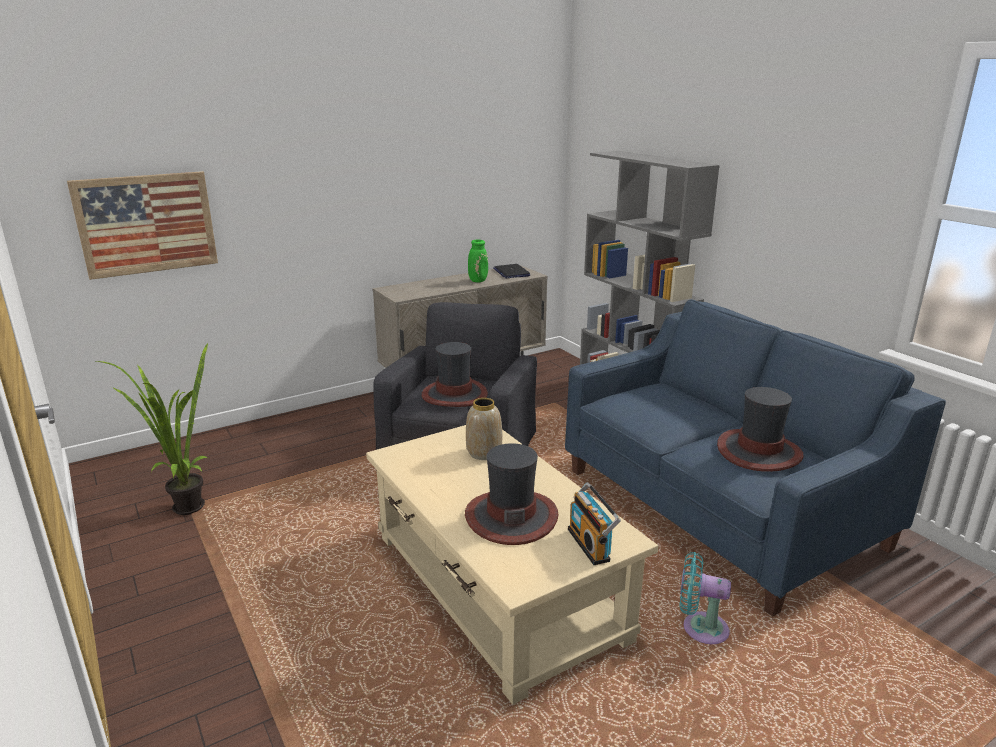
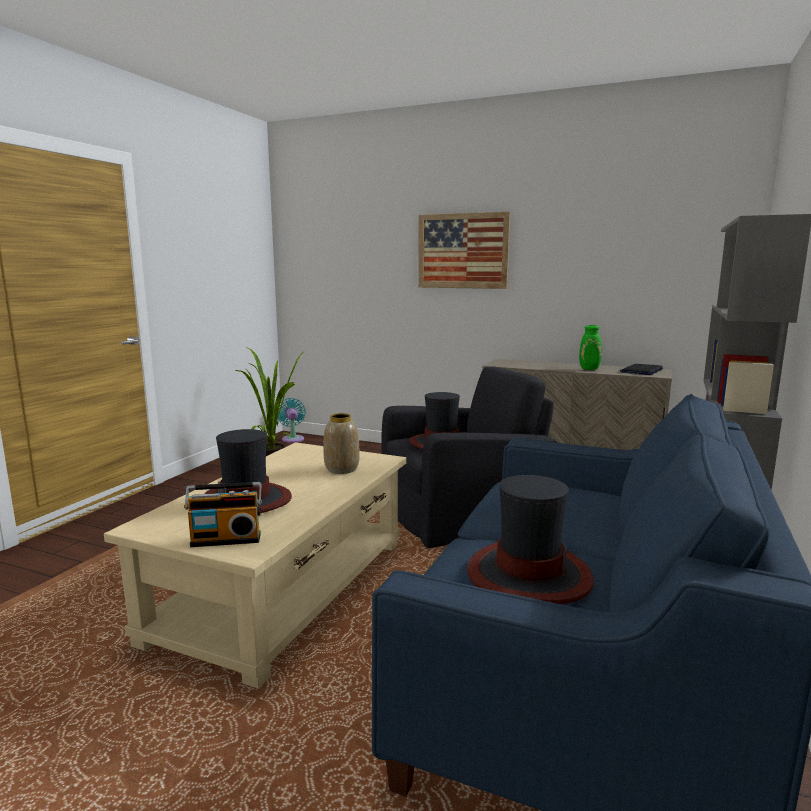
camera: 55 degrees right, 10 degrees down
(147, 224) = (343, 279): picture -> picture (462, 251)
(591, 544) = (226, 539): radio -> radio turned 135 degrees counterclockwise
(700, 628) = (317, 730): turquoise fan -> turquoise fan (292, 438)

